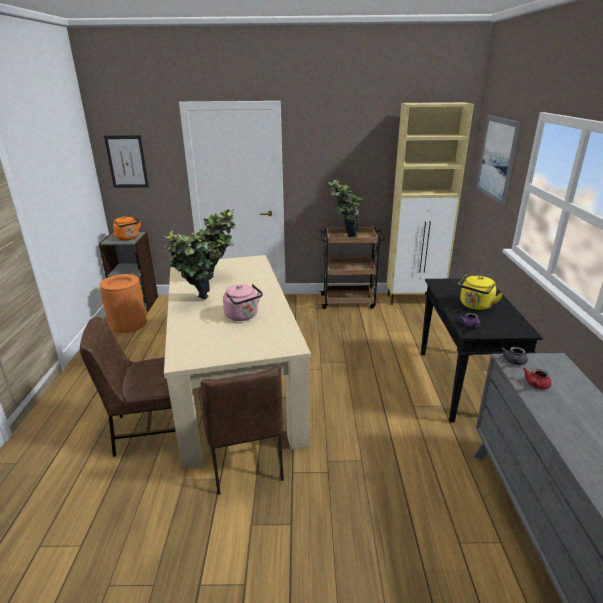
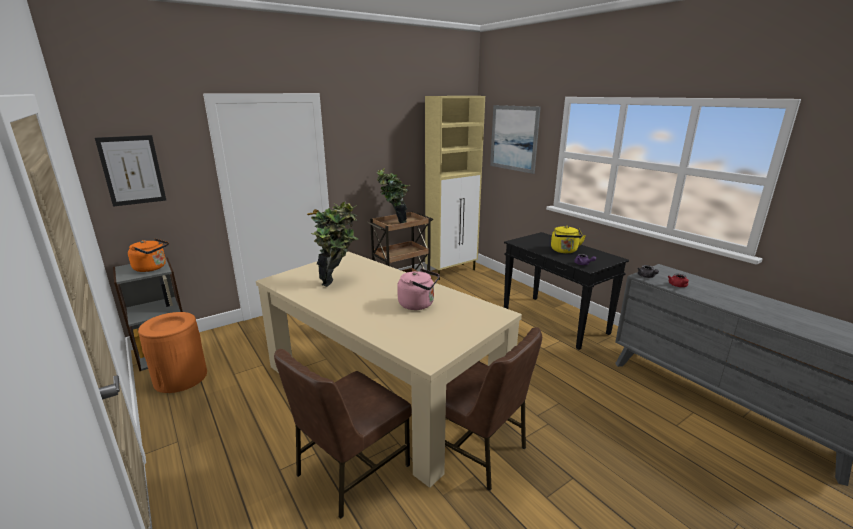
camera: 35 degrees left, 5 degrees down
(196, 303) = (352, 307): potted plant -> none

